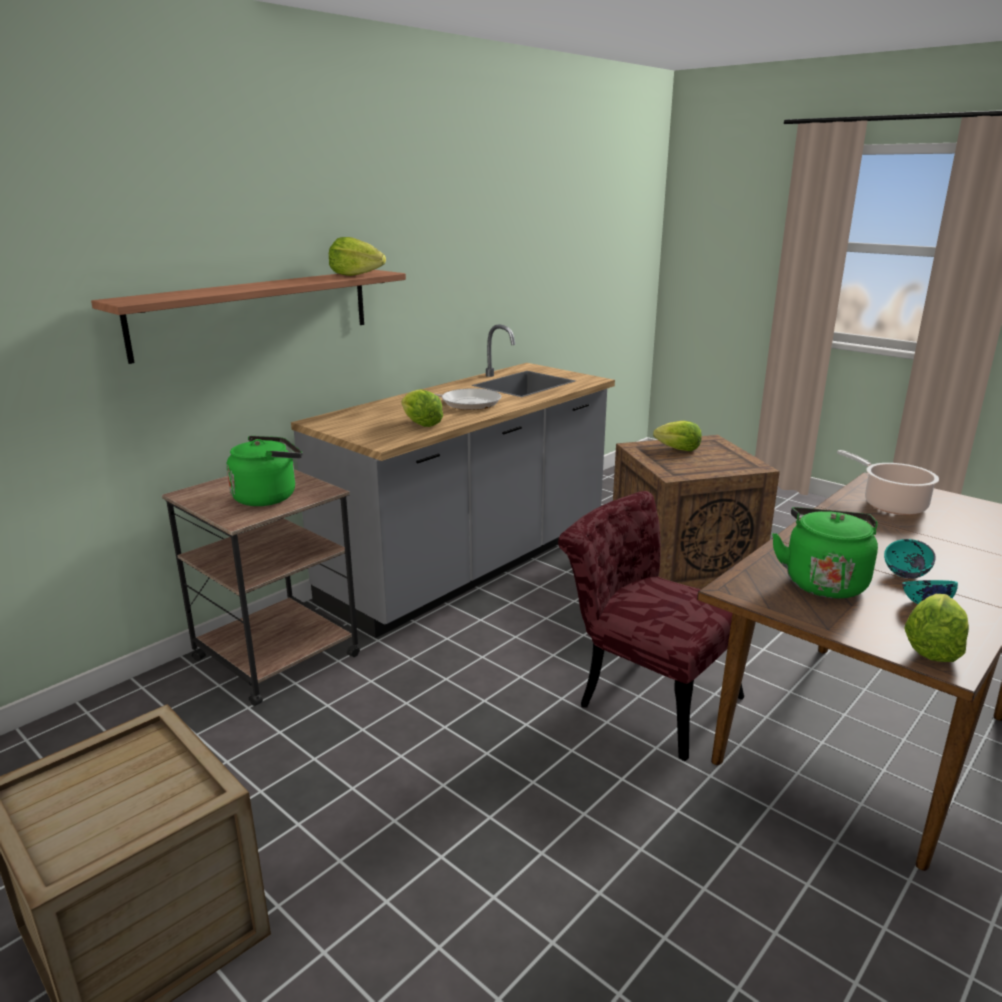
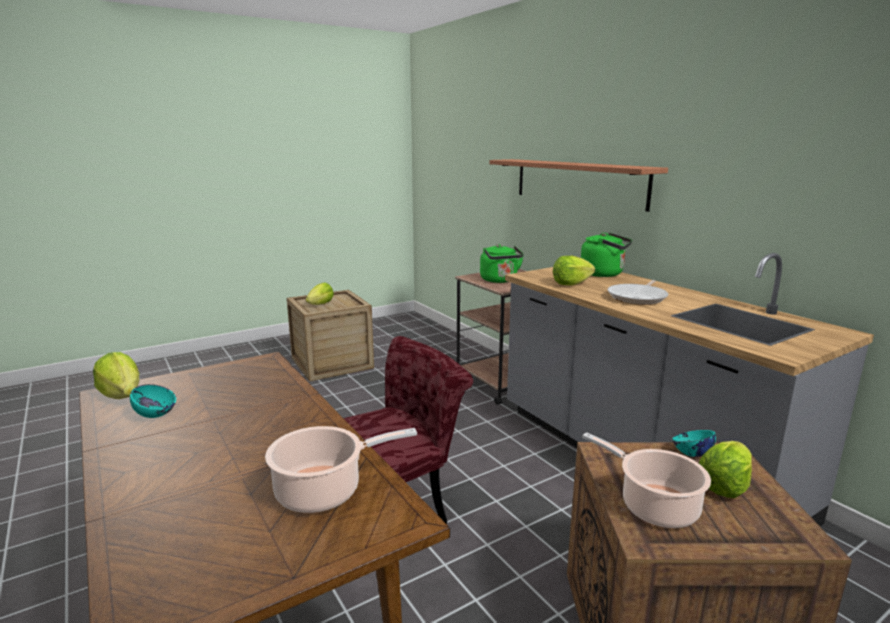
camera: 105 degrees right, 5 degrees down
(355, 275) = (622, 166): lettuce -> lettuce (320, 304)
(722, 464) = (654, 506): none -> cooking pot
(823, 582) = (234, 389): green kettle -> green kettle (604, 274)
(905, 575) = (196, 426): turquoise bowl -> turquoise bowl (691, 454)

